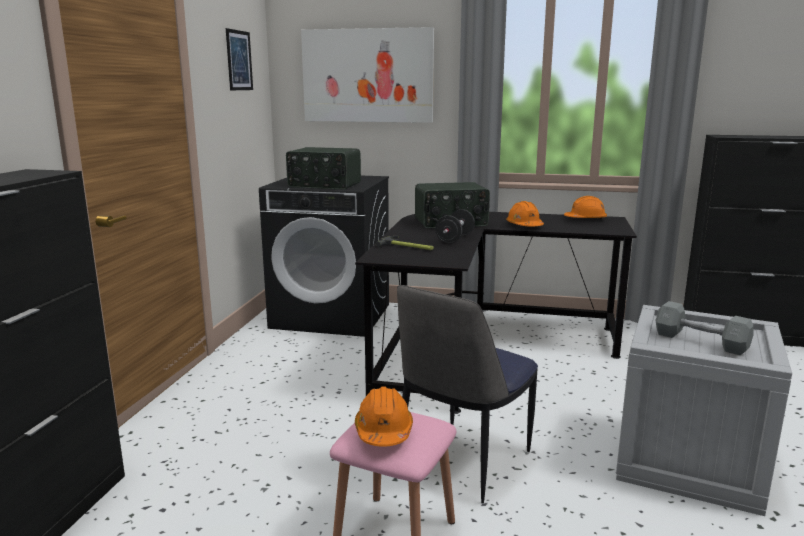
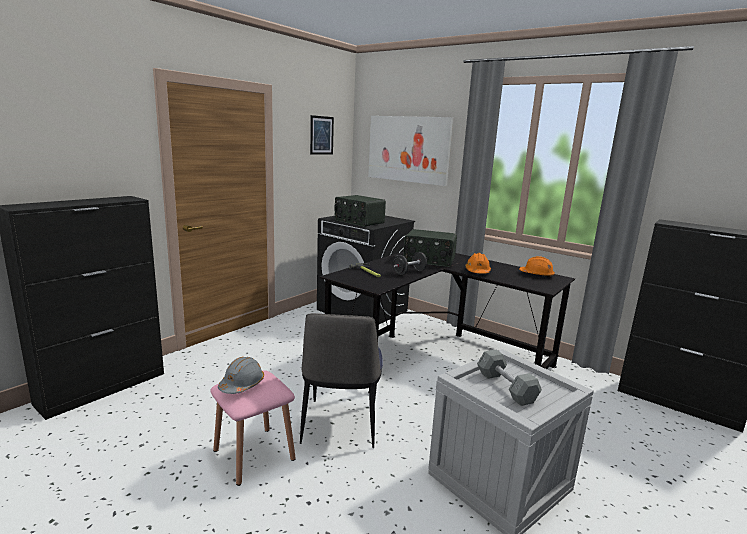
camera: 25 degrees right, 0 degrees up
(383, 431) = (242, 384): orange hard hat -> grey hard hat
(461, 461) = (340, 425): chair -> chair turned 60 degrees counterclockwise

